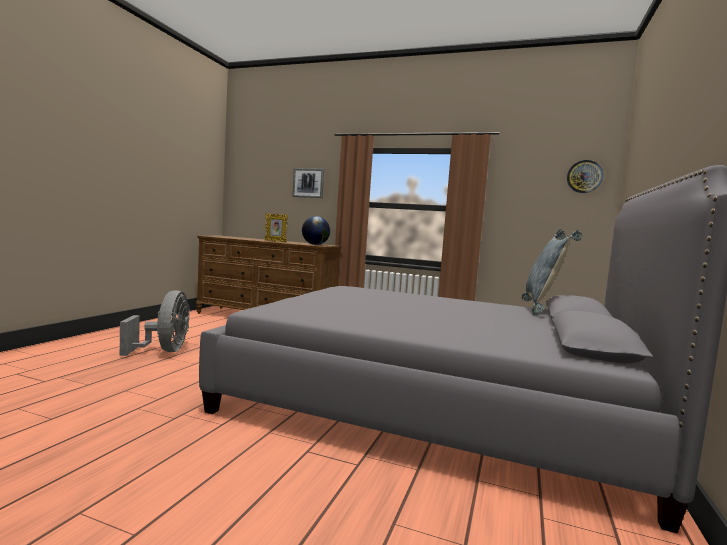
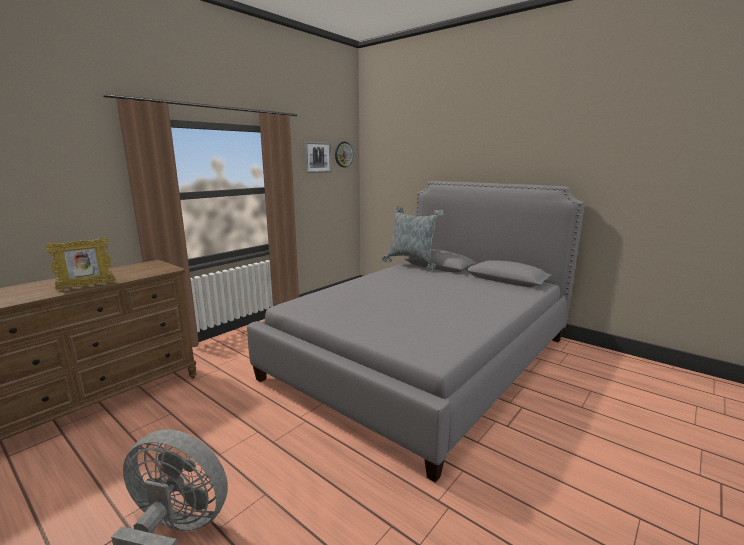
camera: 70 degrees left, 10 degrees up
(308, 183) = (53, 173): picture -> picture (317, 157)
(315, 244) = (150, 270): globe -> none

